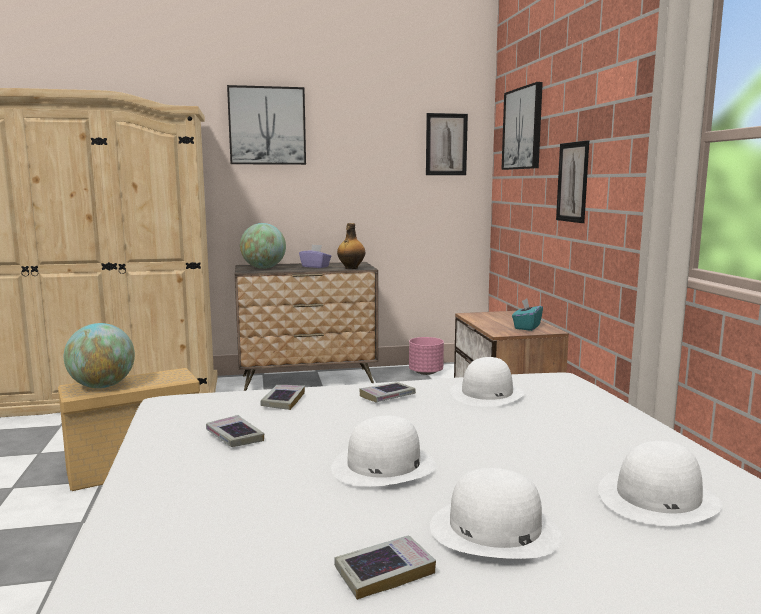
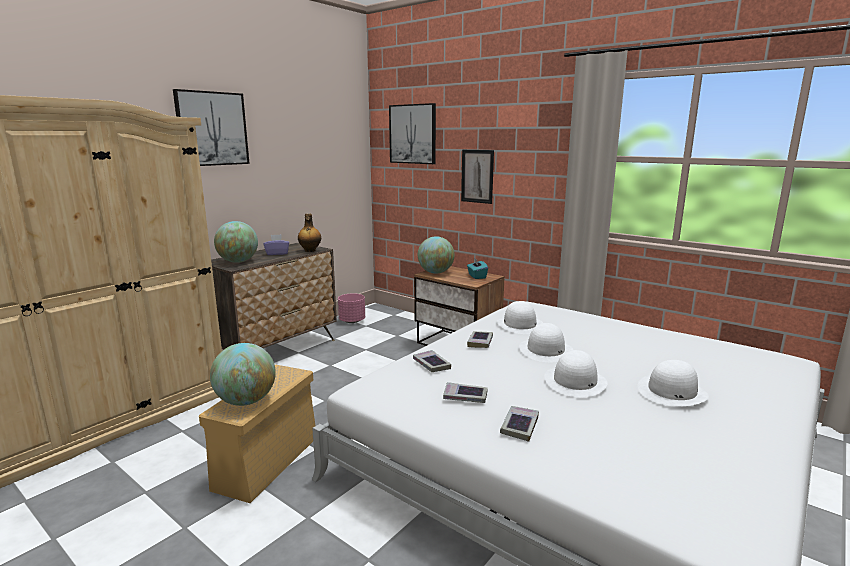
camera: 40 degrees left, 5 degrees up
(384, 572) = (680, 428): book -> book (519, 426)
(446, 144) = (343, 142): picture -> none
(484, 315) = (435, 272): none -> globe
(658, 498) = (688, 354): white hat -> white hat (546, 350)

